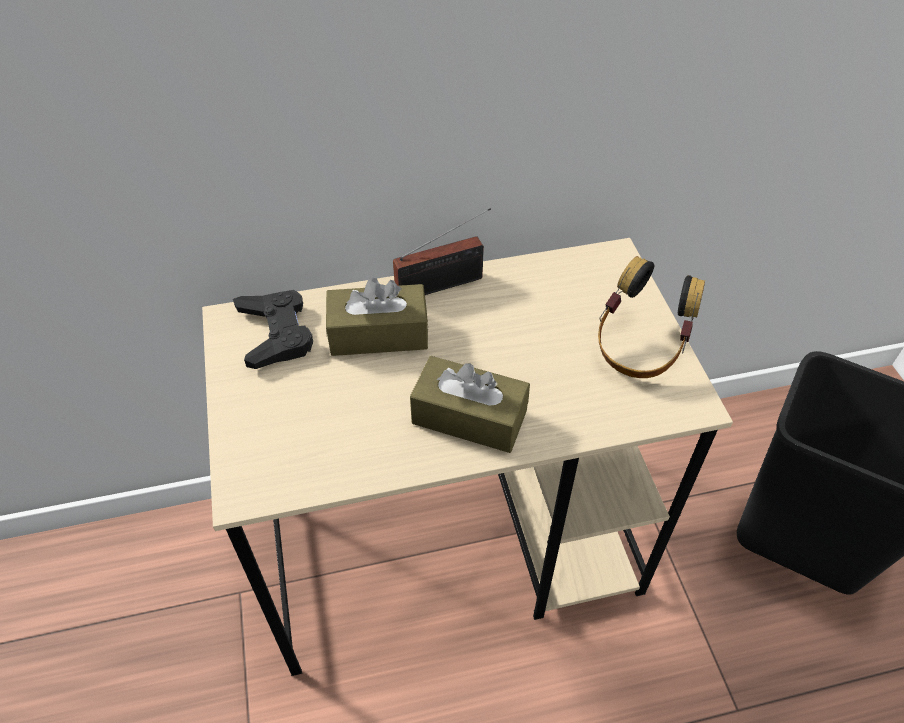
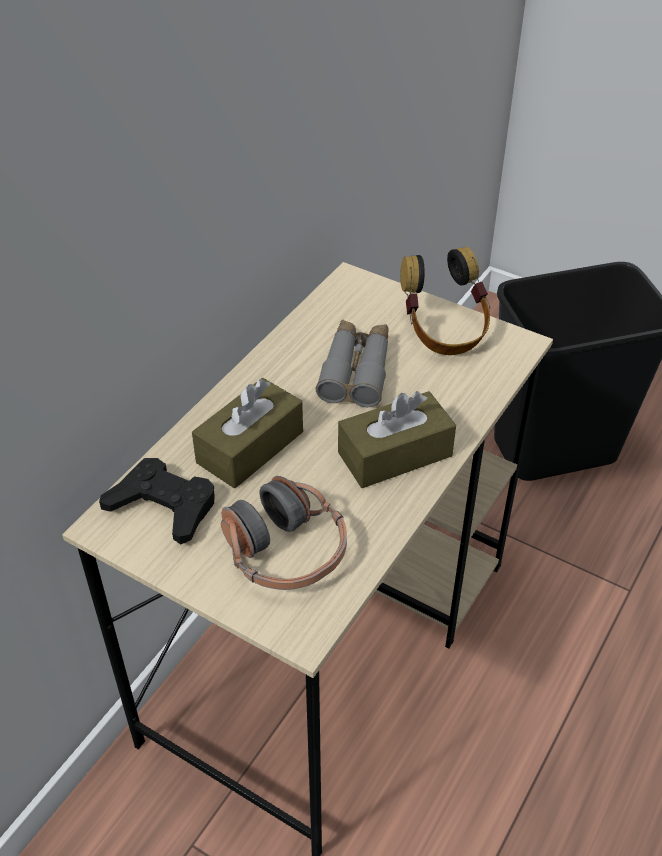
camera: 45 degrees left, 5 degrees down
(304, 427) = (285, 552): none -> headphones
(444, 285) = (252, 378): radio -> none
(525, 331) = (356, 371): none -> grey binoculars

